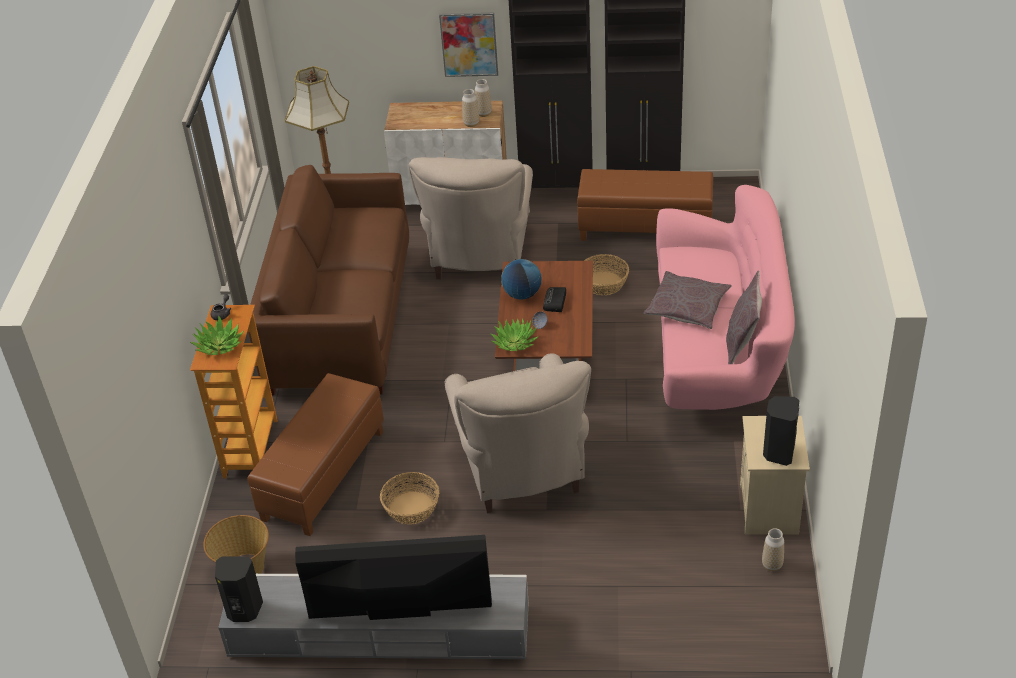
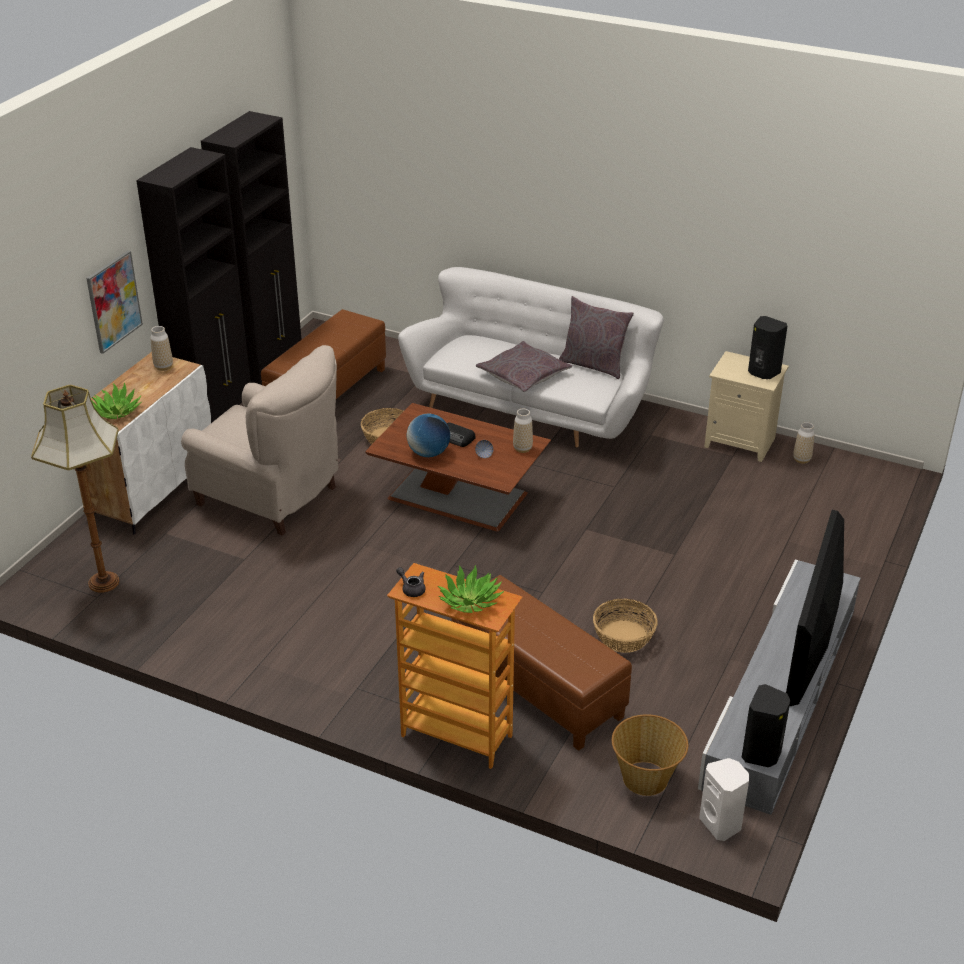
camera: 70 degrees left, 5 degrees down
(209, 628) = (721, 824): none -> white speaker
(341, 319) = (289, 618): brown sofa -> none
(471, 124) = (173, 378): vase -> vase (522, 449)
(514, 342) = (498, 475): potted plant -> potted plant (116, 411)
(521, 469) = (613, 555): beige armchair -> none
(717, 350) = (533, 408): pink sofa -> white sofa

